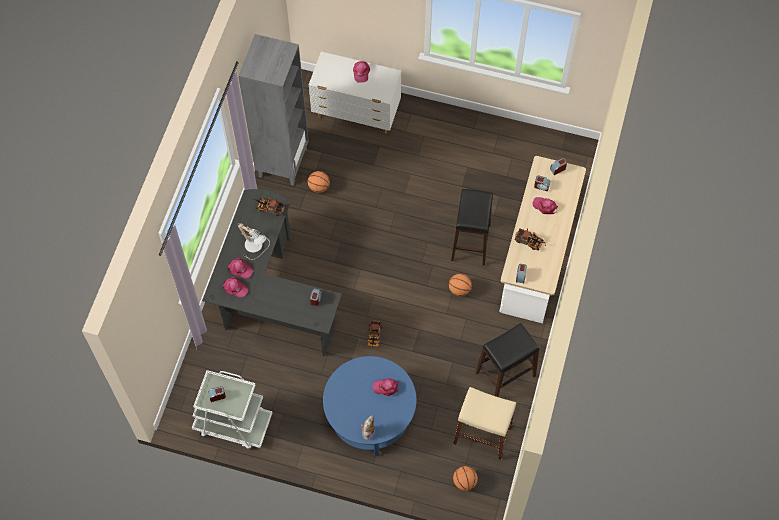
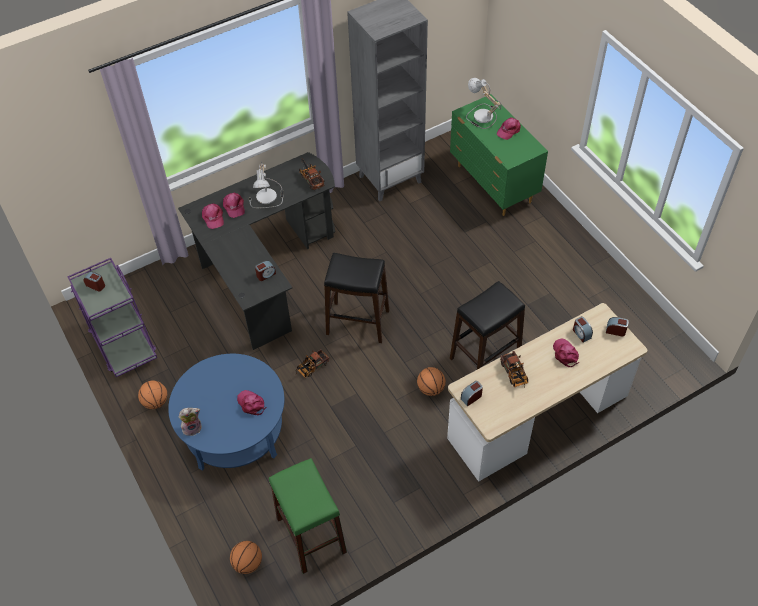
camera: 45 degrees right, 10 degrees down
(232, 423) = (123, 343): white cart -> purple cart
(319, 187) = (399, 217): basketball -> basketball (155, 402)
(332, 75) = (481, 116): none -> table lamp
(357, 114) = (493, 185): white dresser -> green dresser
(482, 435) = (311, 535): beige stool -> green stool
(505, 375) = (392, 498): black stool -> black stool (357, 322)

